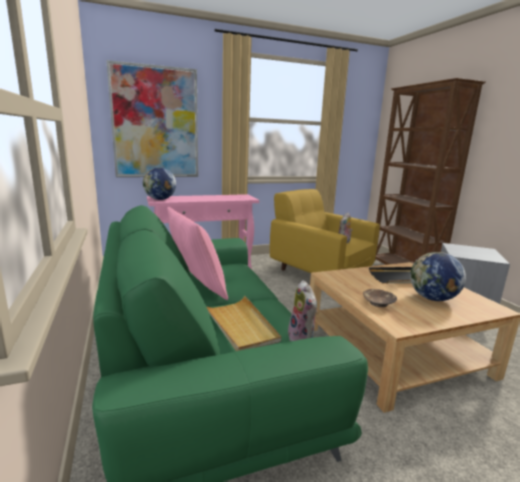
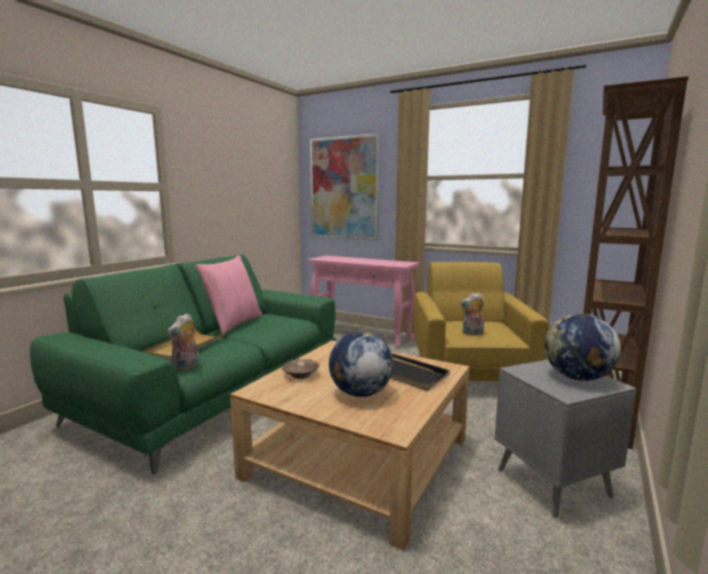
camera: 50 degrees right, 5 degrees down
(160, 199) = (323, 258): globe -> globe (577, 377)

